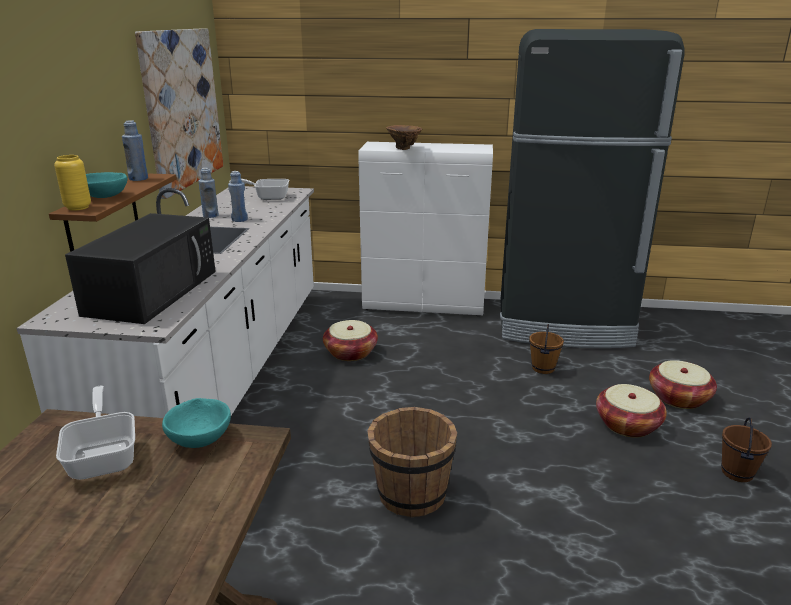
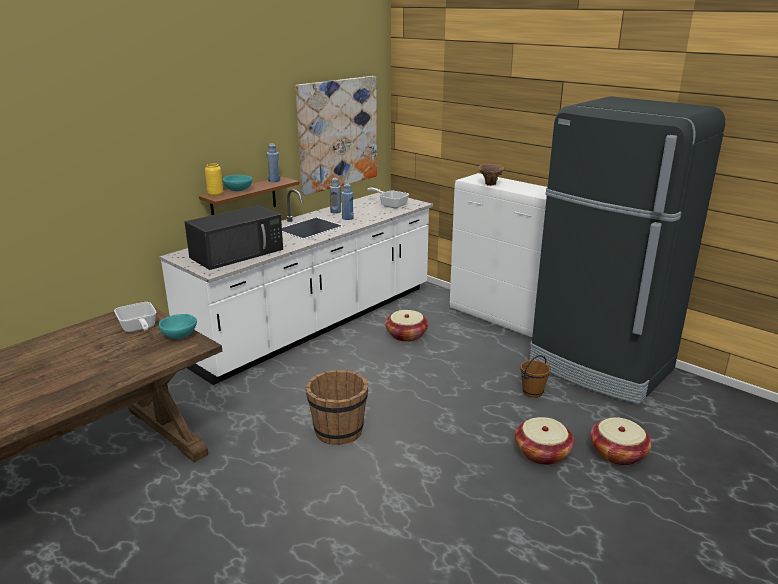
camera: 35 degrees right, 0 degrees up
(104, 455) = (138, 328): frying pan -> frying pan turned 135 degrees clockwise
(737, 473) = (582, 518): brown bucket -> none

